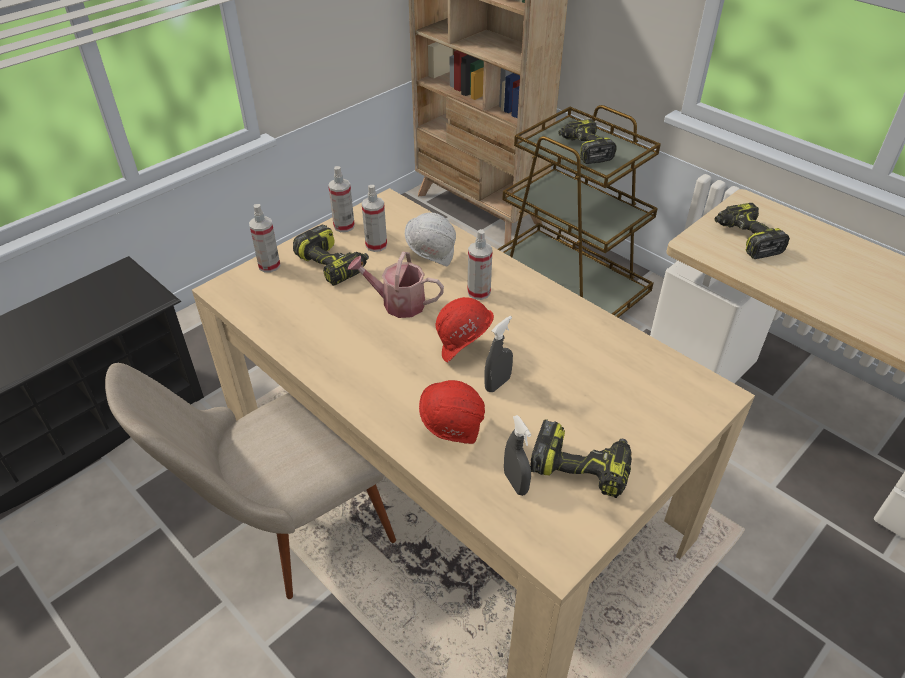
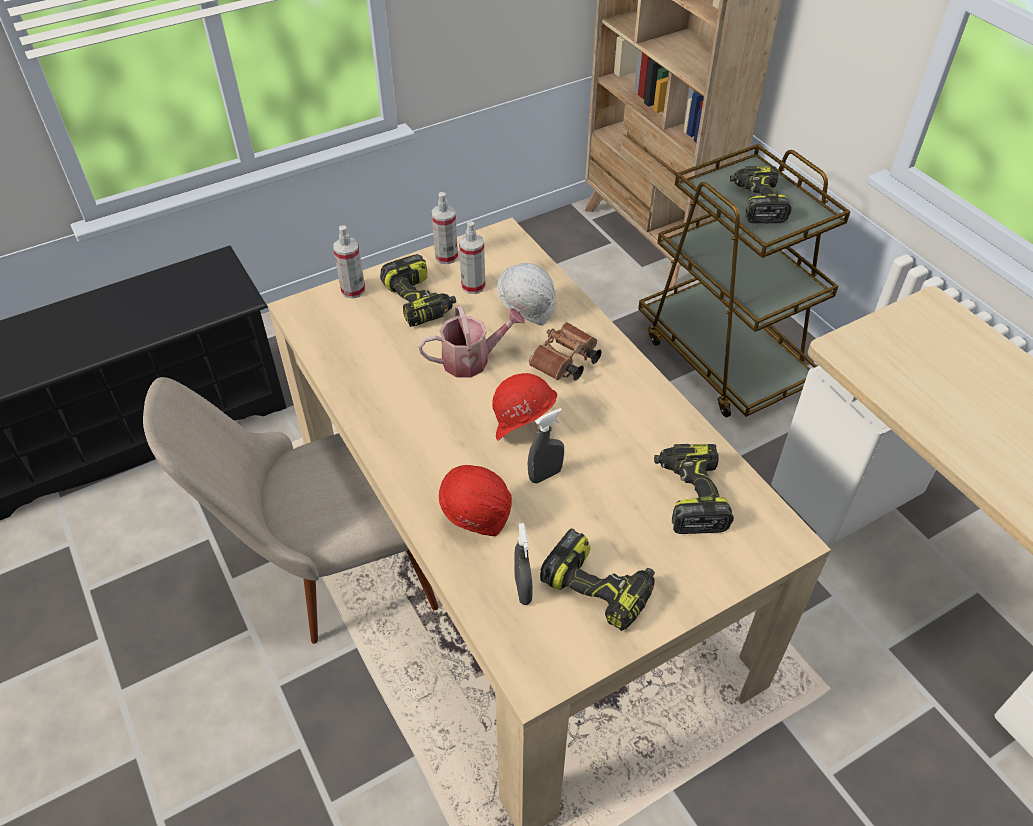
camera: 15 degrees right, 5 degrees up
(397, 303) = (472, 360): watering can -> watering can turned 135 degrees clockwise
(479, 292) = (564, 363): spray bottle -> brown binoculars
(746, 239) = (909, 353): power drill -> power drill (689, 495)

